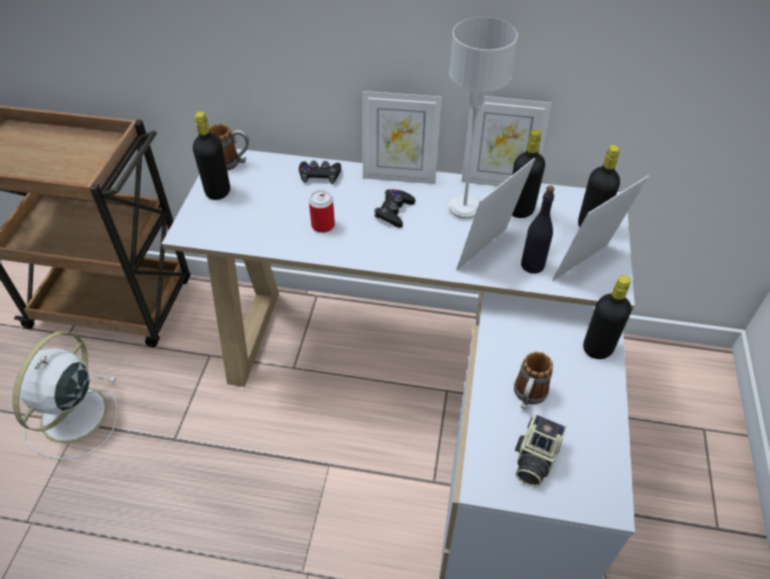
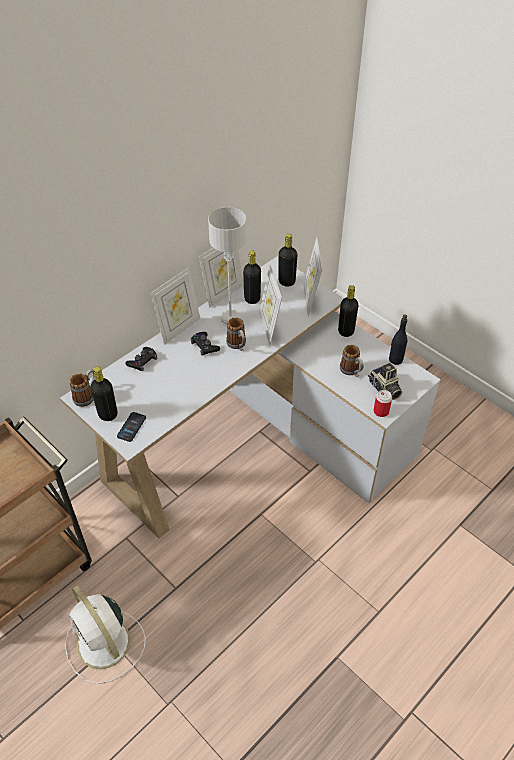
camera: 55 degrees left, 0 degrees up
(213, 220) = (131, 427): none -> phone
(323, 225) = (186, 380): can -> can (381, 411)
(425, 240) = (238, 345): none -> mug
(532, 265) = (292, 317): black bottle -> black bottle (395, 359)

